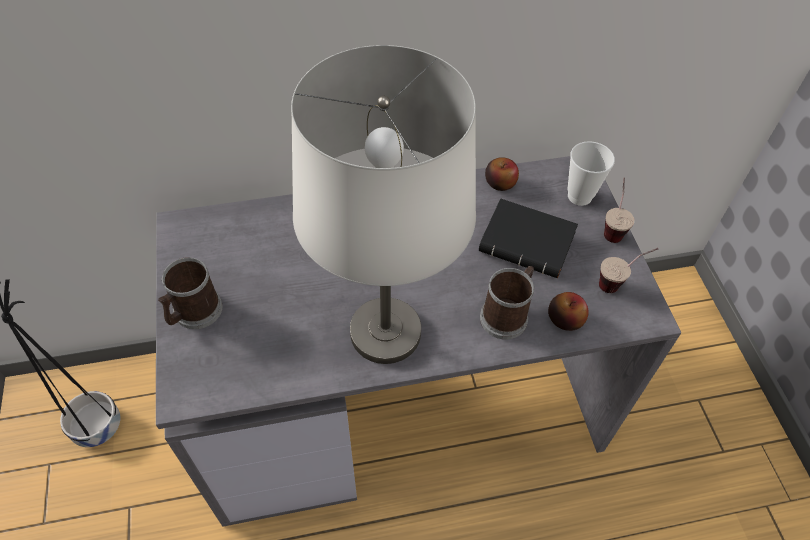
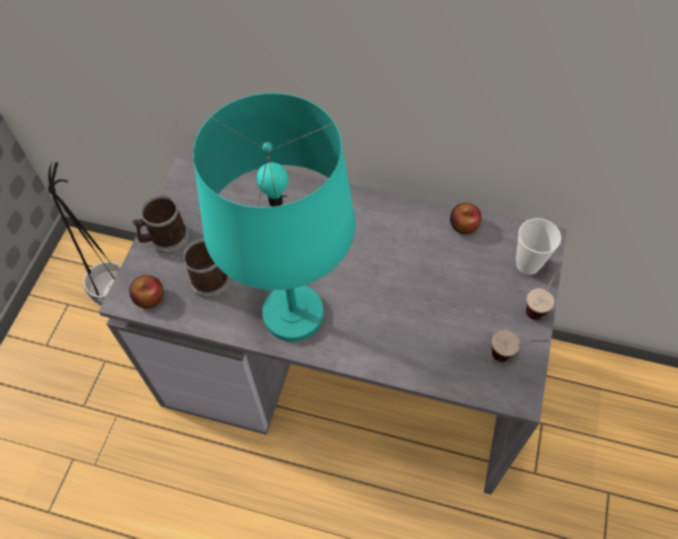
camera: 30 degrees right, 5 degrees up
(384, 332) = (292, 313): white table lamp -> turquoise table lamp
(507, 315) = (397, 341): mug -> mug (215, 279)
(529, 243) = (456, 288): black book -> none
(565, 319) = (444, 366): apple -> apple (149, 297)

